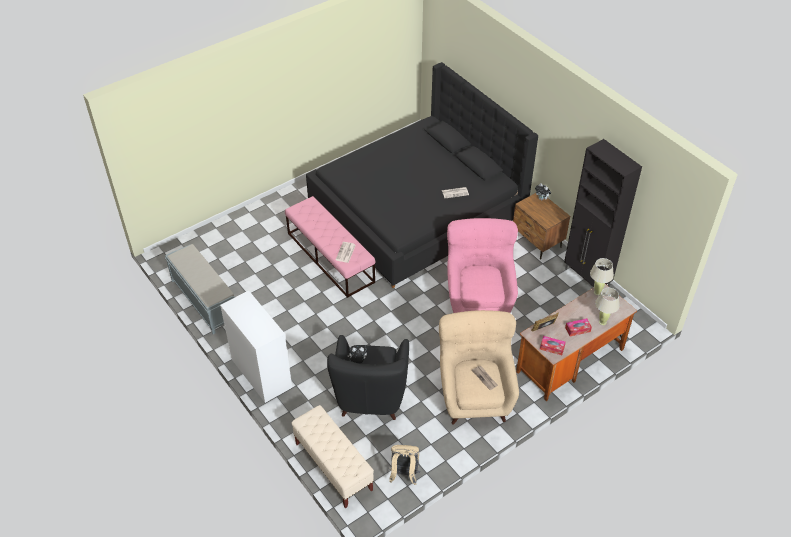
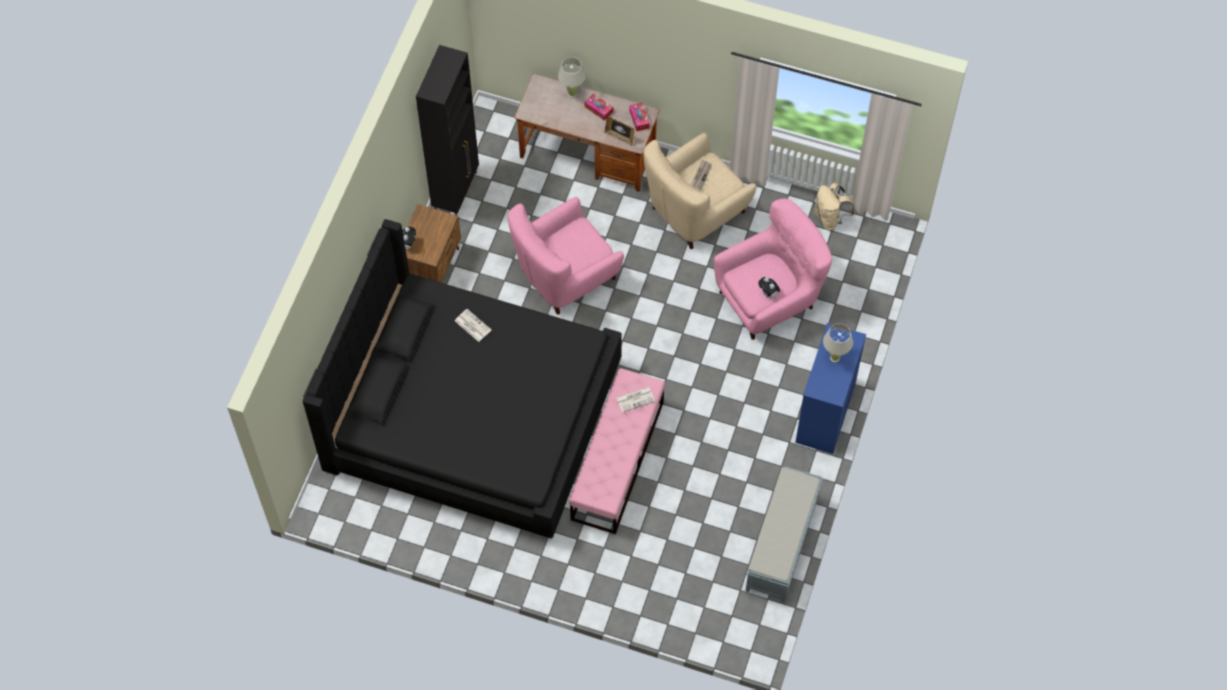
camera: 125 degrees left, 15 degrees up
(261, 373) = (825, 413): white dresser -> blue dresser
(333, 466) = (870, 278): beige bench -> none
(371, 395) = (769, 298): black armchair -> pink armchair
(597, 292) = (534, 115): beige table lamp -> beige table lamp (834, 358)

